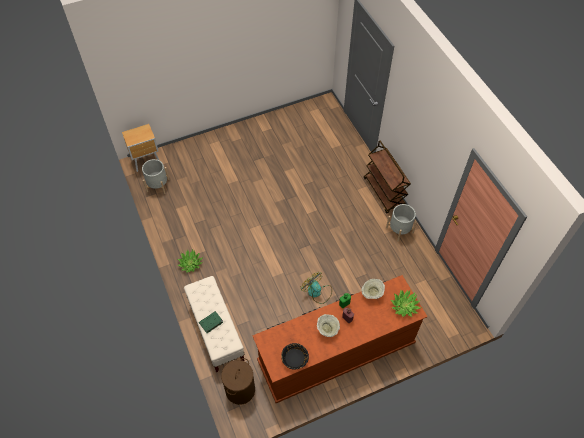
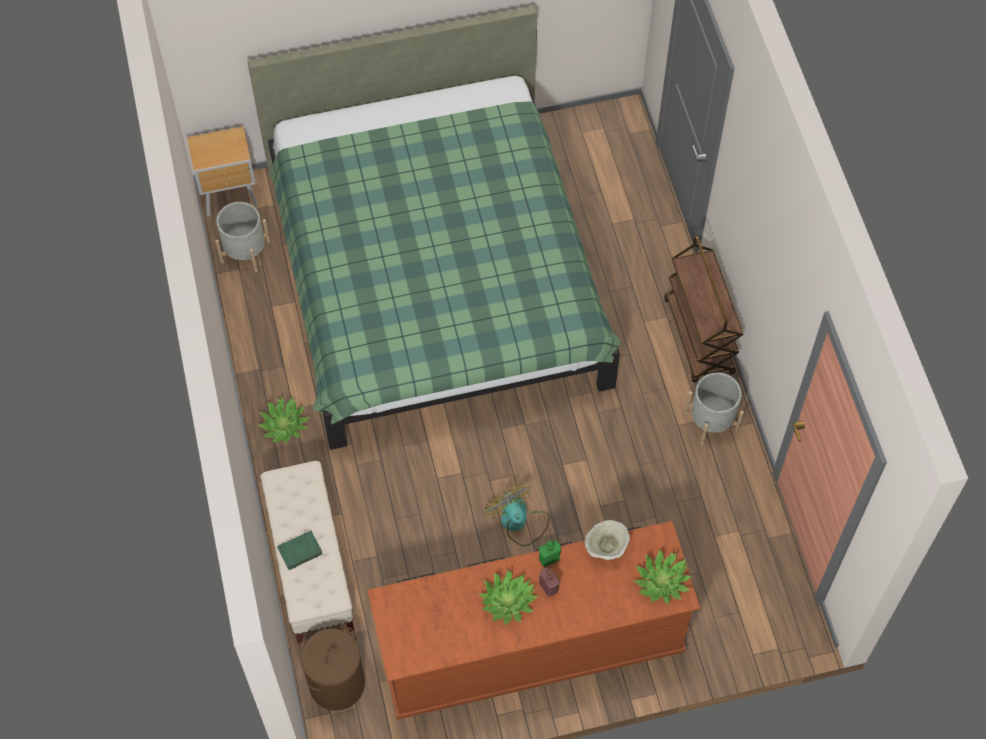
camera: 10 degrees right, 5 degrees up
(253, 184) = (435, 279): none -> green bed
(294, 358) = (435, 645): black bowl -> none
(327, 329) = (507, 601): beige bowl -> potted plant

